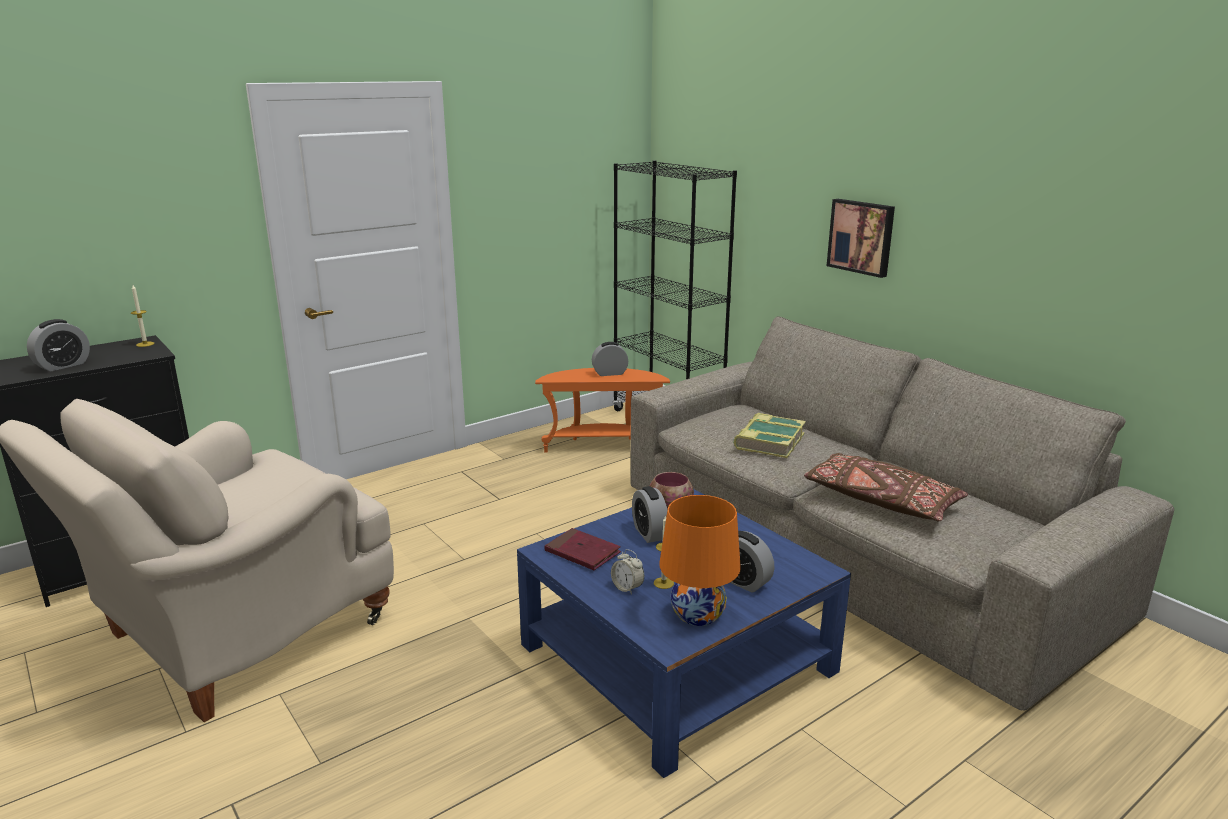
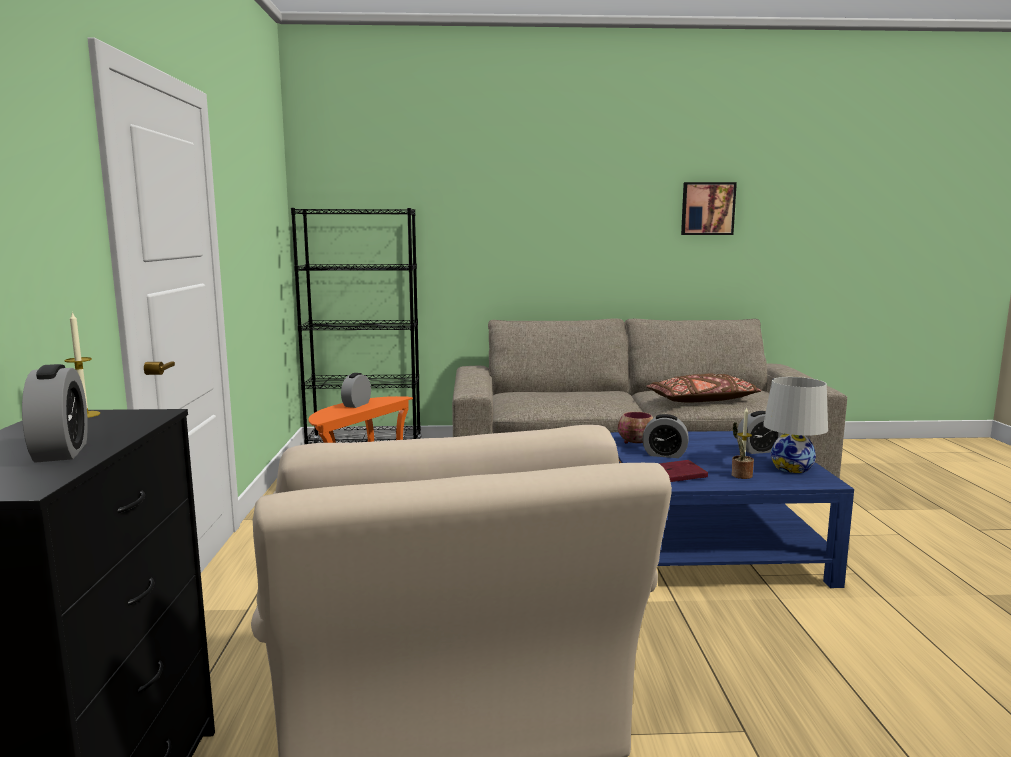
camera: 55 degrees left, 10 degrees down
(627, 588) = (740, 475): alarm clock -> potted plant
(698, 614) = (792, 468): orange table lamp -> white table lamp
(769, 441) = (582, 398): book -> none
(862, 237) = (544, 248): picture -> picture (707, 208)

